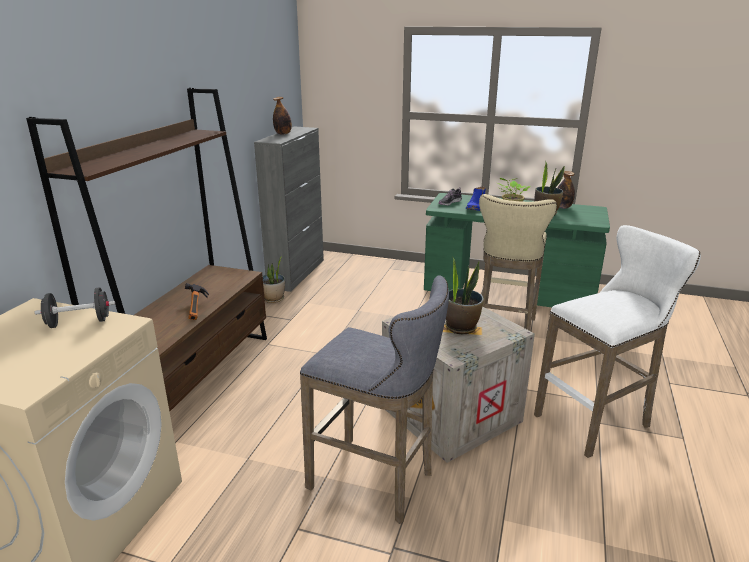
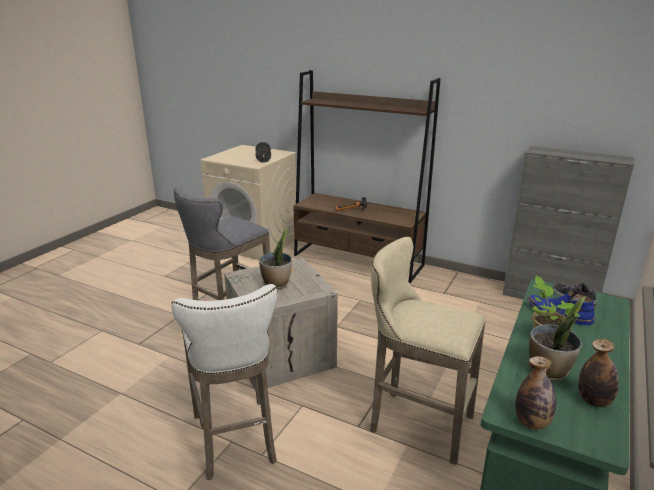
camera: 100 degrees right, 0 degrees up
(273, 299) = (484, 286): potted plant -> none
(283, 134) = (577, 153): bottle -> bottle (532, 422)

